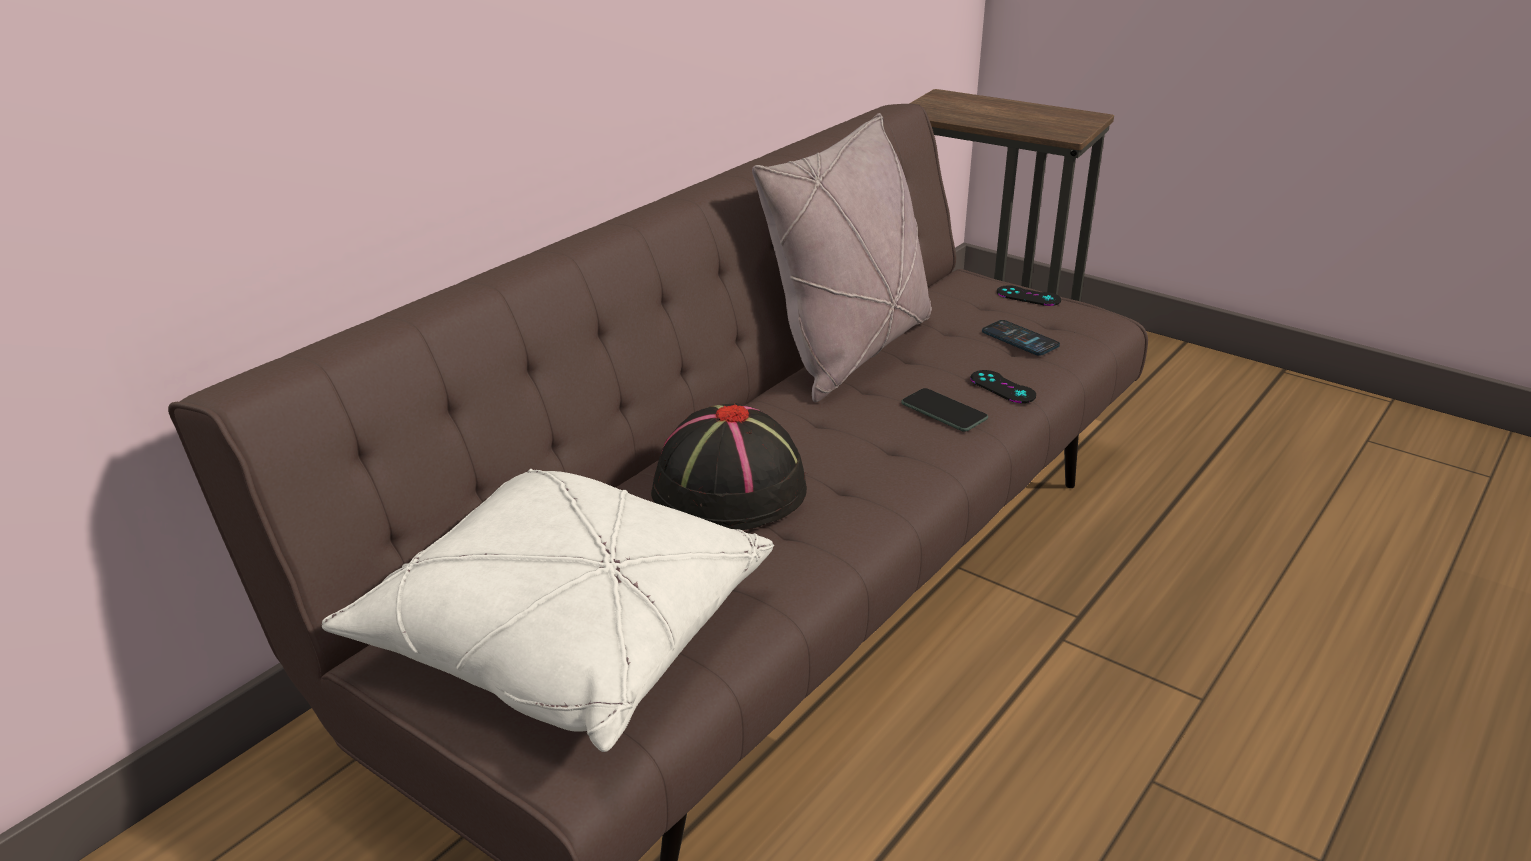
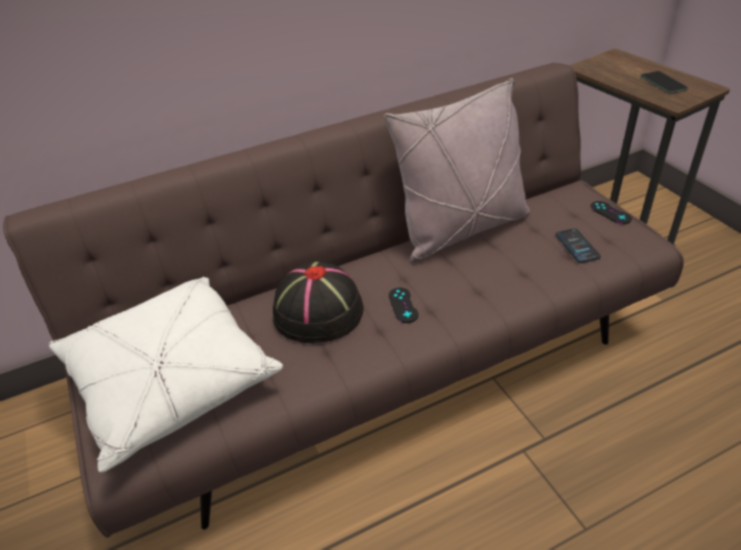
camera: 30 degrees right, 10 degrees up
(944, 411) = (483, 290): phone -> phone (663, 83)
(1002, 387) = (535, 281): black game controller -> black game controller (403, 305)

